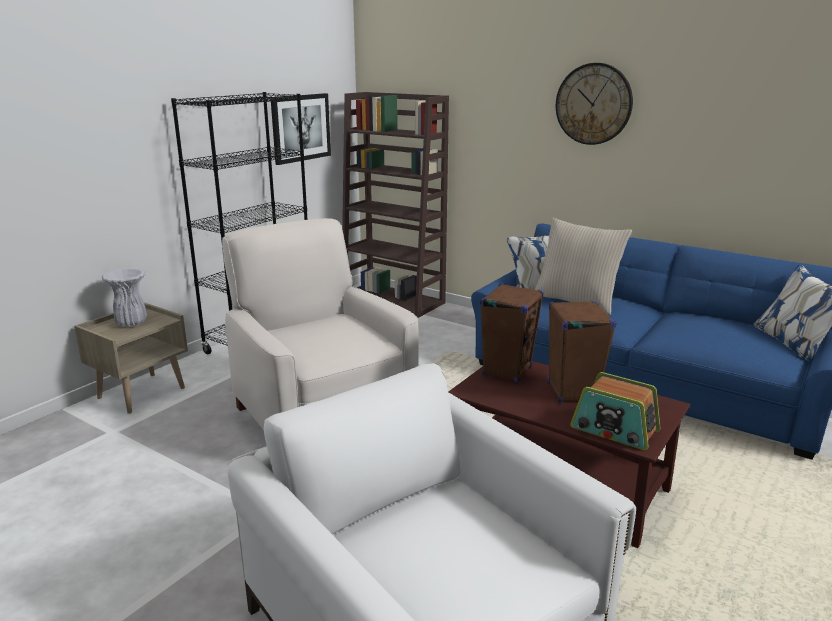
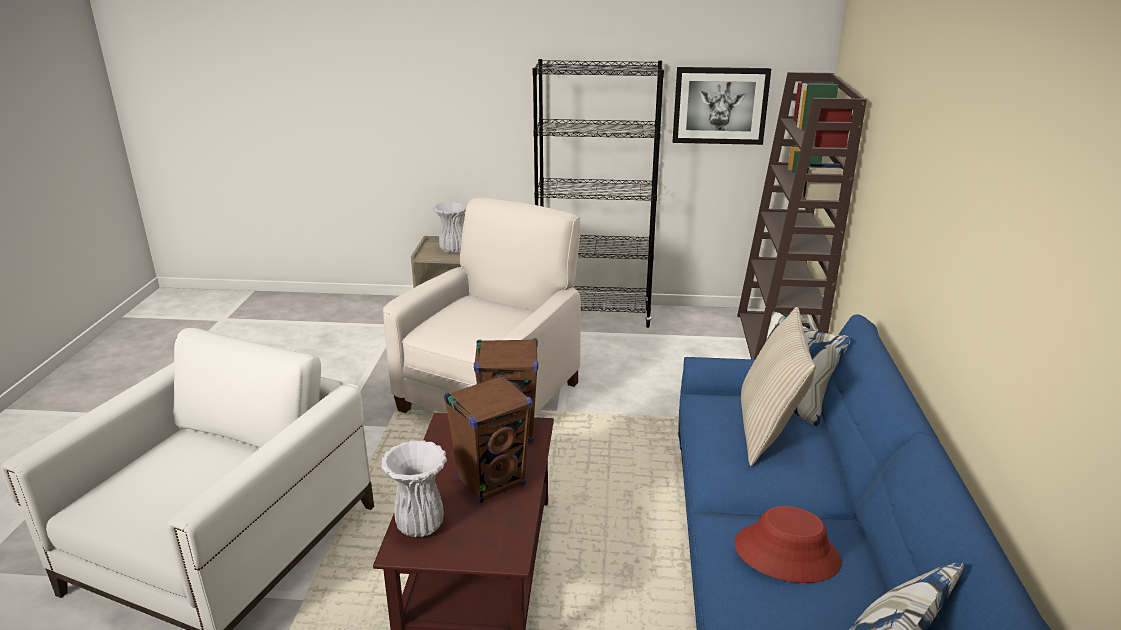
camera: 60 degrees right, 5 degrees up
(593, 104) = (944, 161): wall clock -> none
(614, 430) = (421, 526): radio -> white vase
(701, 329) = (786, 553): none -> red hat

